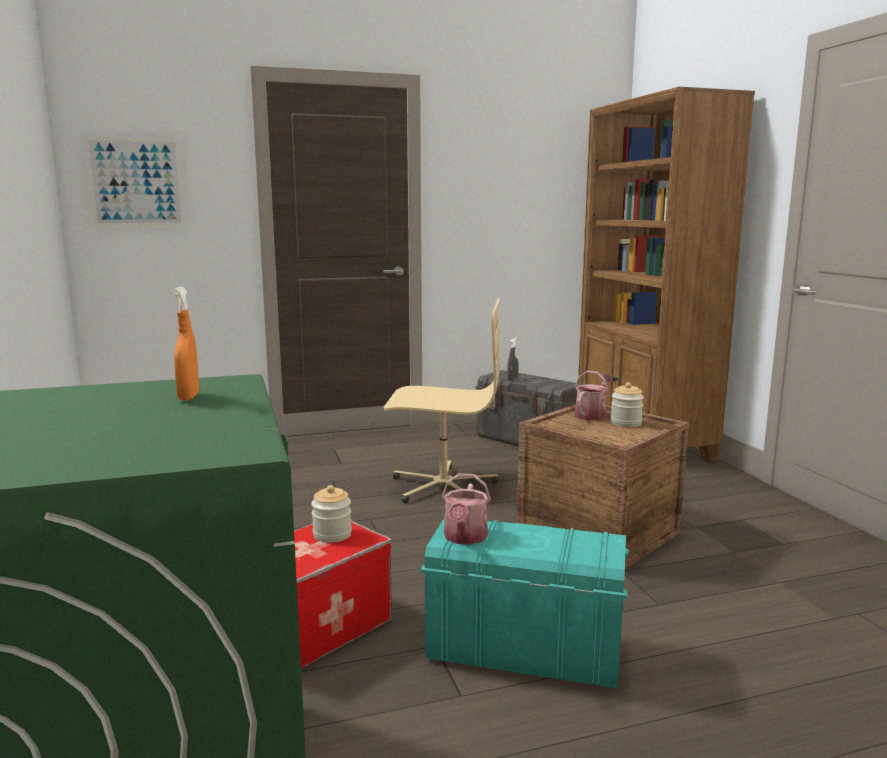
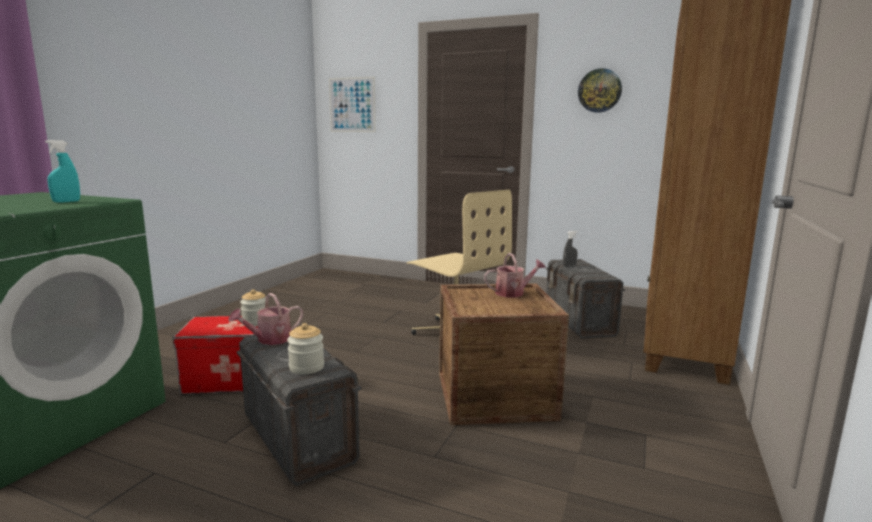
camera: 40 degrees right, 0 degrees up
(189, 397) = (66, 201): orange spray bottle -> turquoise spray bottle
(494, 174) = (599, 90): none -> wall clock
(523, 650) = (298, 438): turquoise storage box -> grey storage box
(626, 423) = (520, 303): jar -> jar (306, 367)

